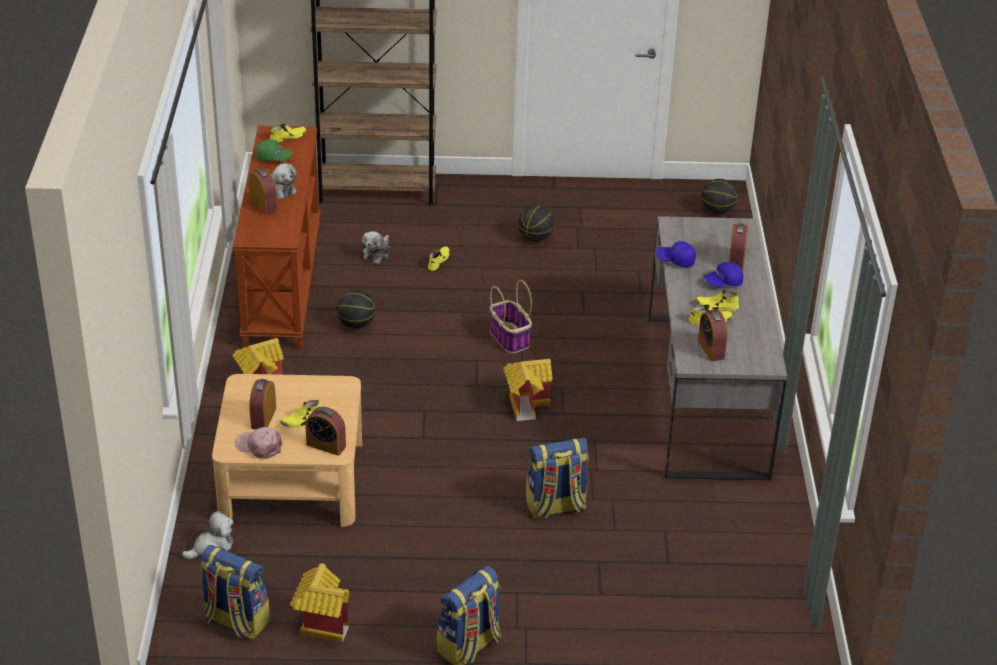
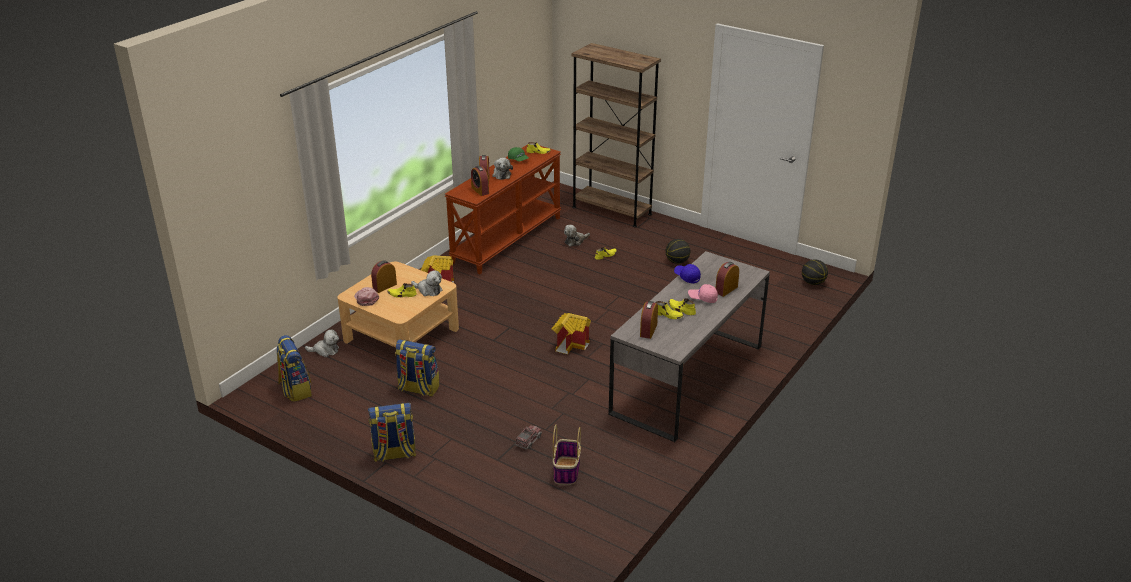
camera: 35 degrees right, 5 degrees down
(320, 624) = (333, 409): toy house -> none
(326, 445) = (399, 311): alarm clock -> alarm clock (480, 190)
(330, 400) = (428, 290): none -> plush toy
(356, 324) = (523, 272): basketball -> none
(510, 338) = (601, 308): basket -> basket (566, 471)
(555, 506) = (525, 403): backpack -> backpack (418, 389)
(610, 553) = (528, 441): none -> toy truck
(723, 282) = (702, 298): blue cap -> pink cap

